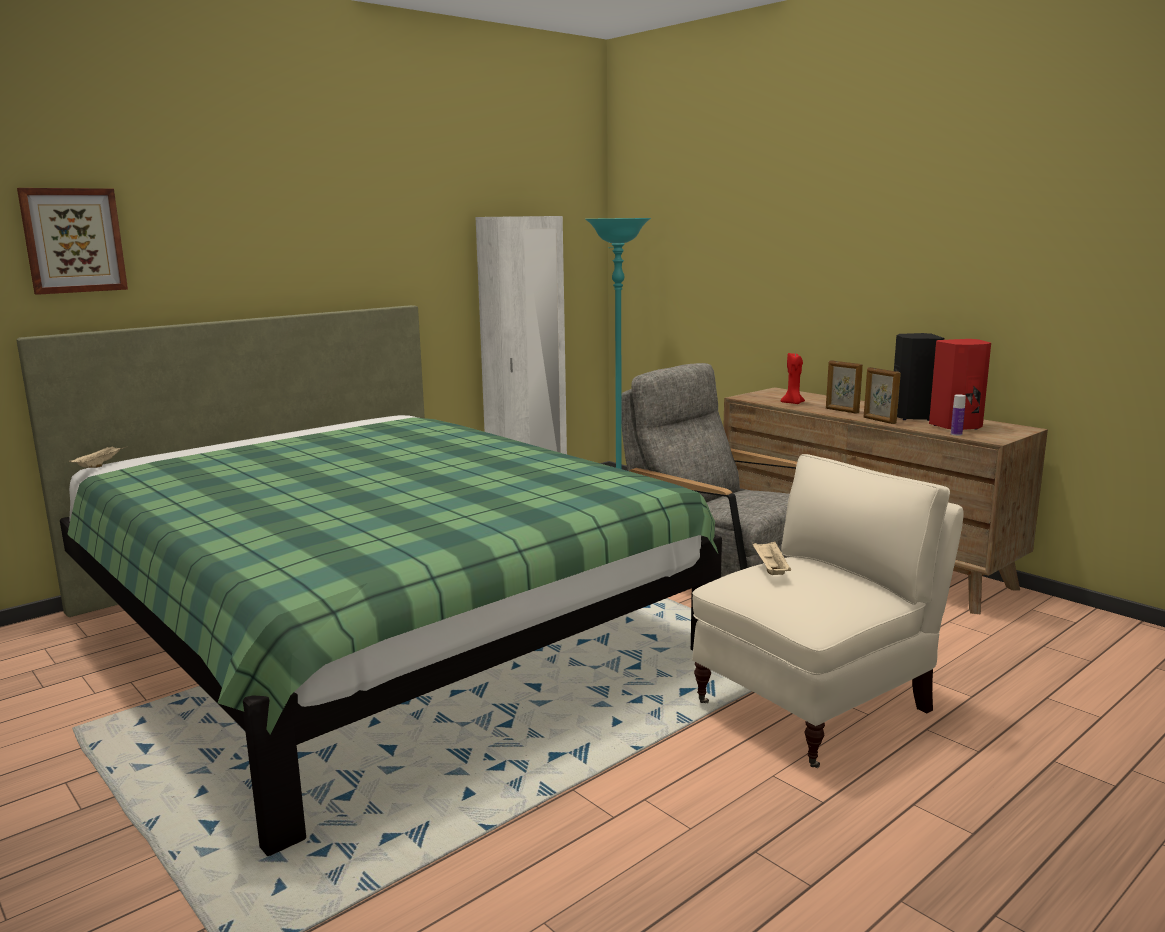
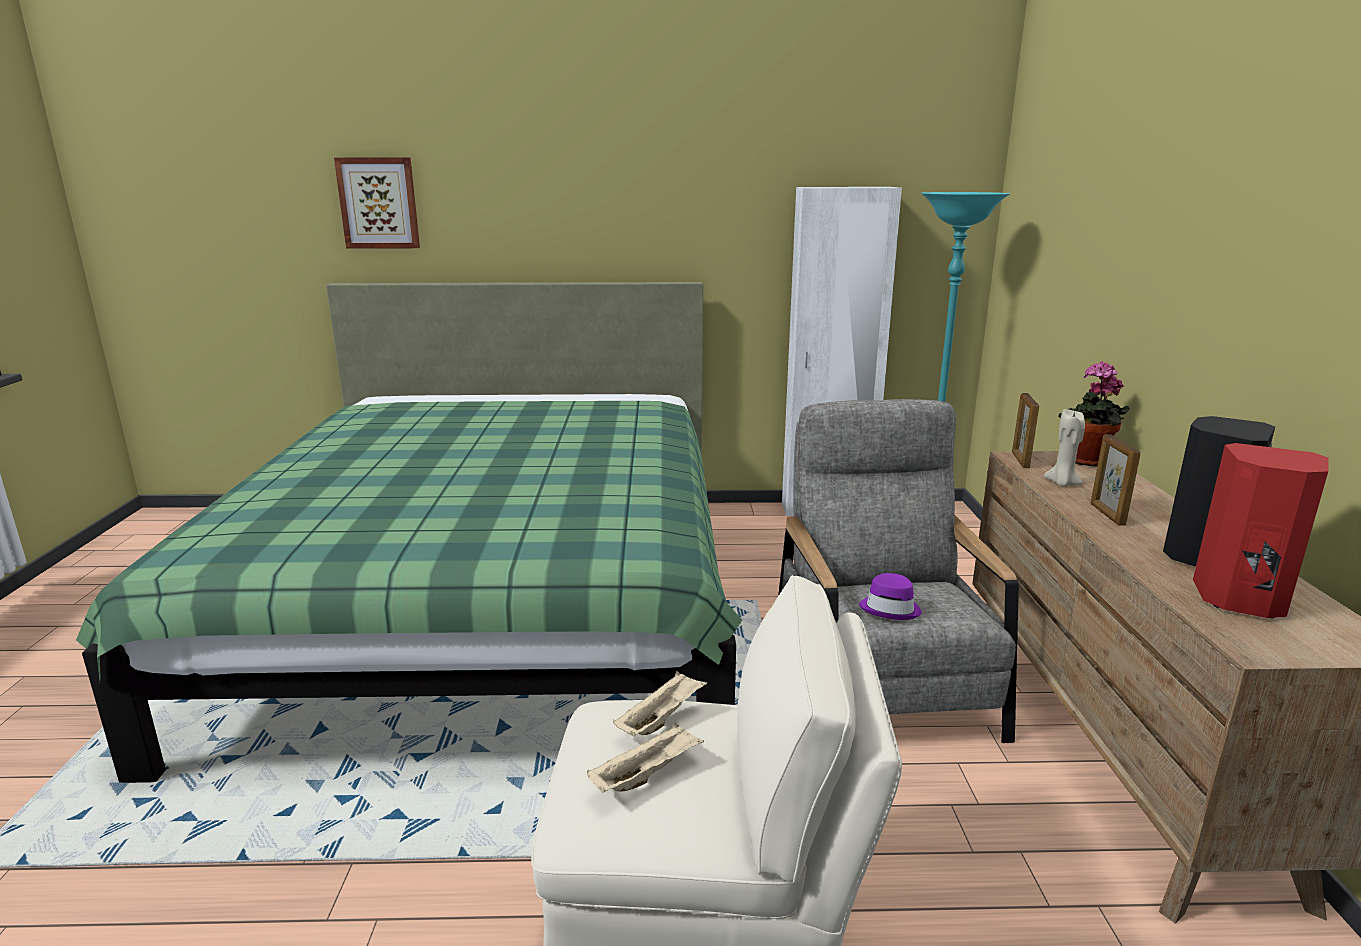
camera: 40 degrees right, 5 degrees up
(100, 465) = (374, 396): beige tray -> beige tray (646, 774)
(751, 504) = (890, 609): none -> purple hat
(780, 393) = (1086, 462): none -> potted plant
(793, 403) = (1062, 483): red candle -> beige candle
(879, 420) = (1126, 548): picture frame -> picture frame (1020, 460)
(956, 434) = (1203, 615): bottle -> none

